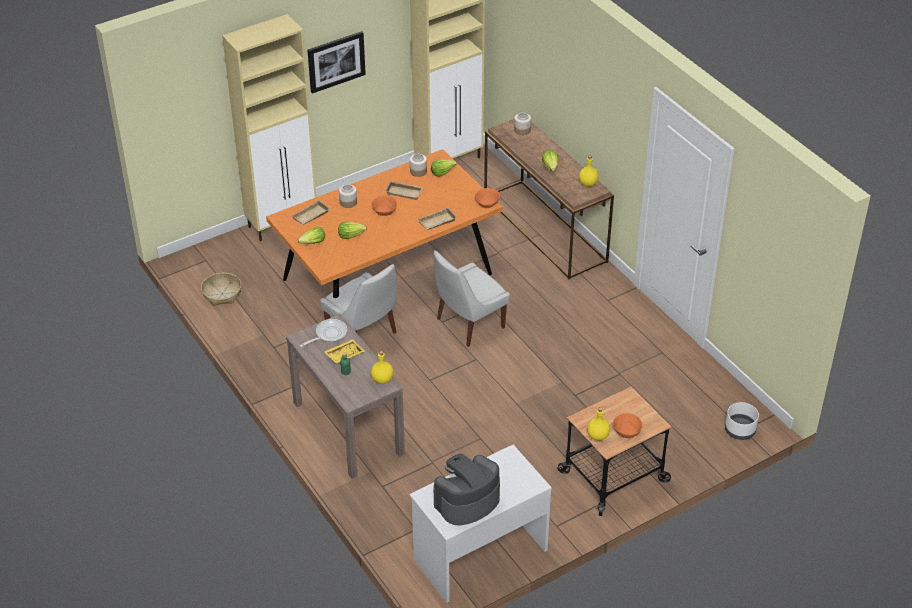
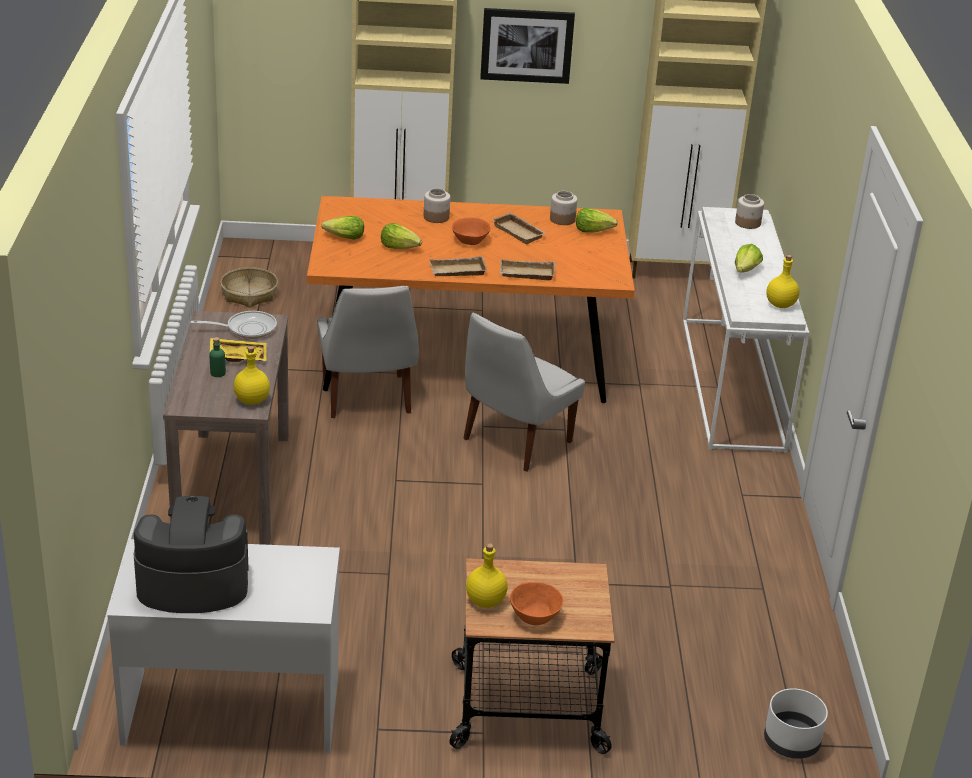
camera: 30 degrees right, 10 degrees down
(311, 216) = (374, 214): beige tray -> beige tray (457, 272)
(468, 324) = (514, 442): white chair -> white chair turned 45 degrees counterclockwise
(487, 204) = (615, 280): orange bowl -> none
(546, 229) = (733, 384): brown console table -> white console table

